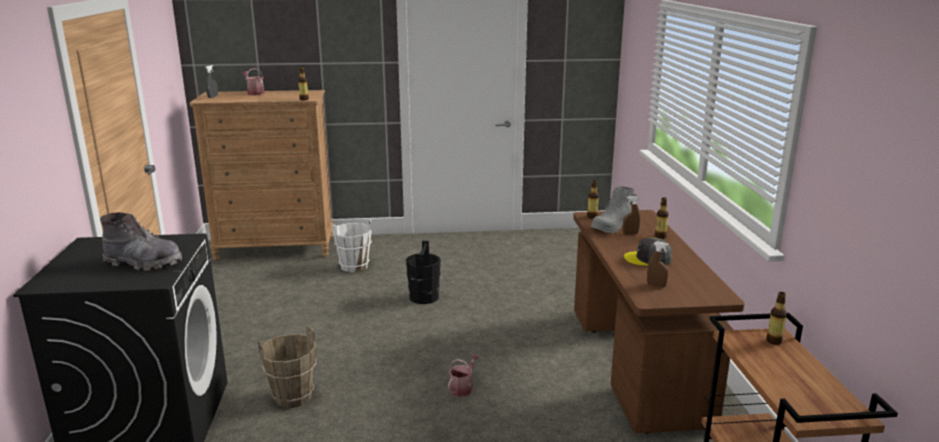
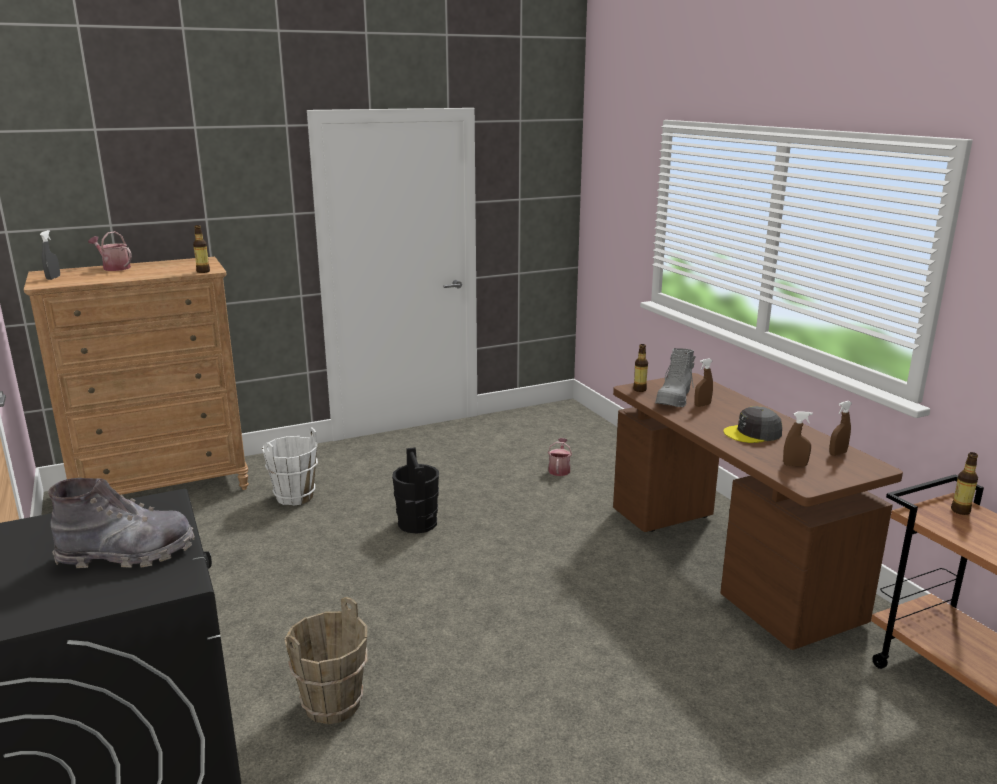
camera: 20 degrees left, 0 degrees up
(462, 387) = (551, 637): watering can -> watering can (559, 469)
(660, 236) = (737, 404): bottle -> none
(702, 283) = (837, 453): none -> brown spray bottle

